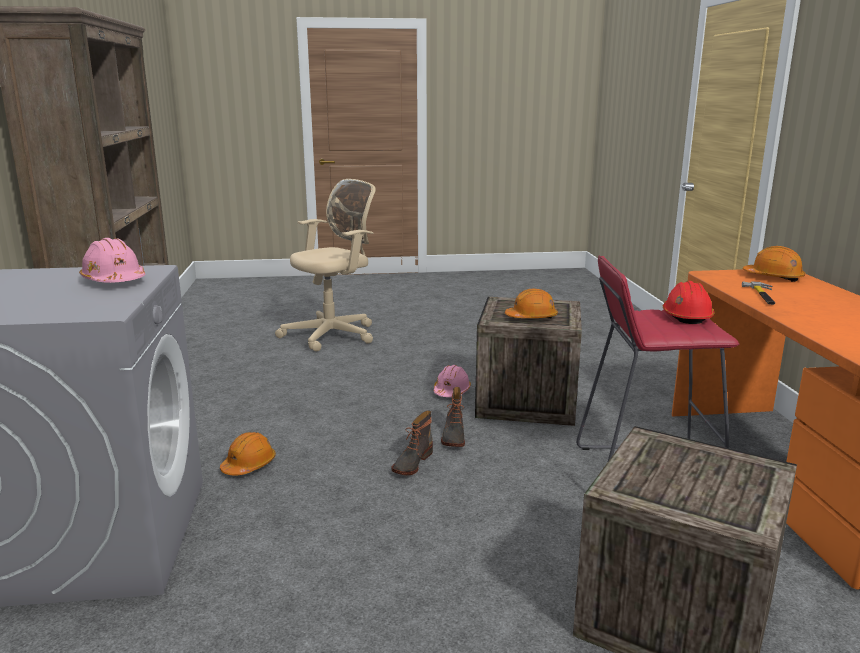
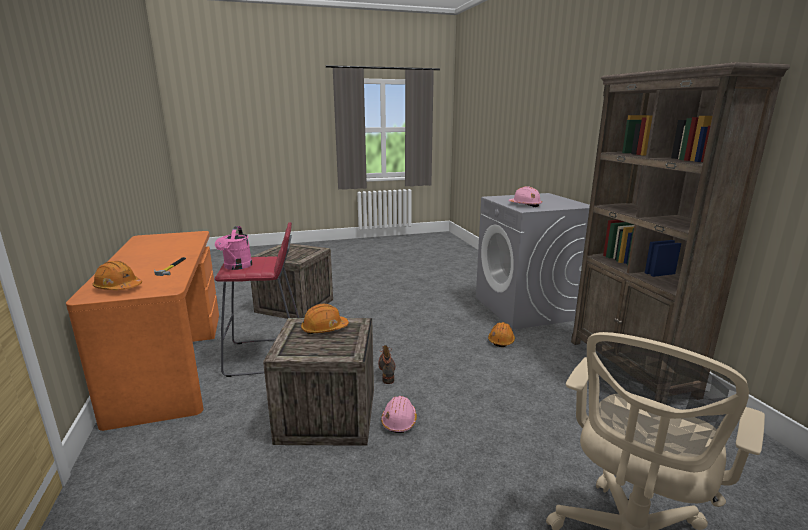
camera: 170 degrees right, 0 degrees up
(411, 463) = (408, 350): boot -> none
(686, 316) = (236, 267): red hard hat -> pink watering can

